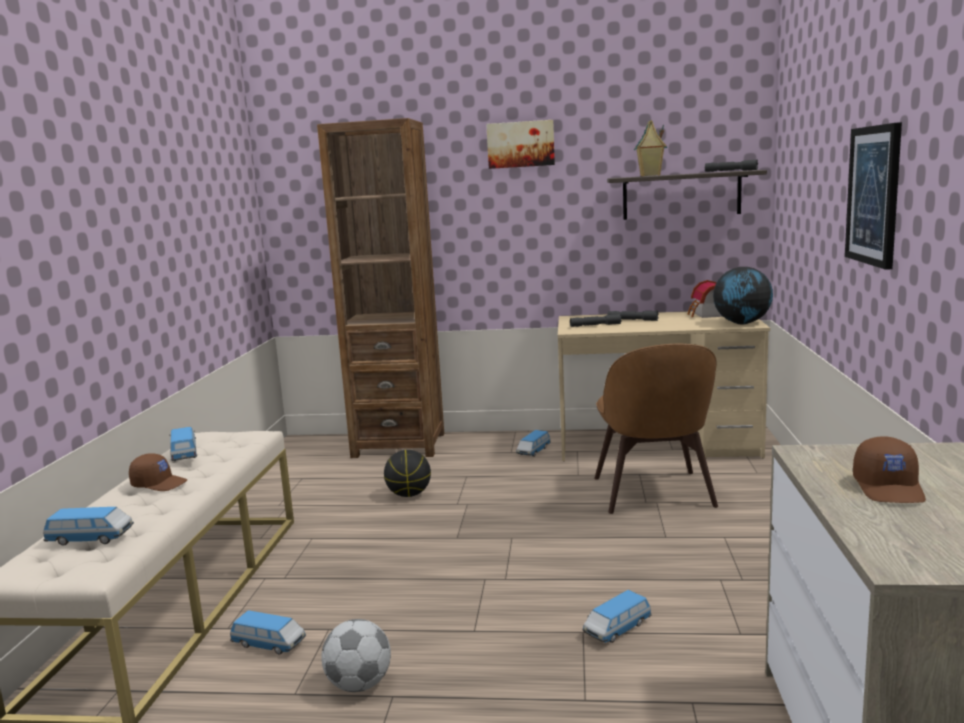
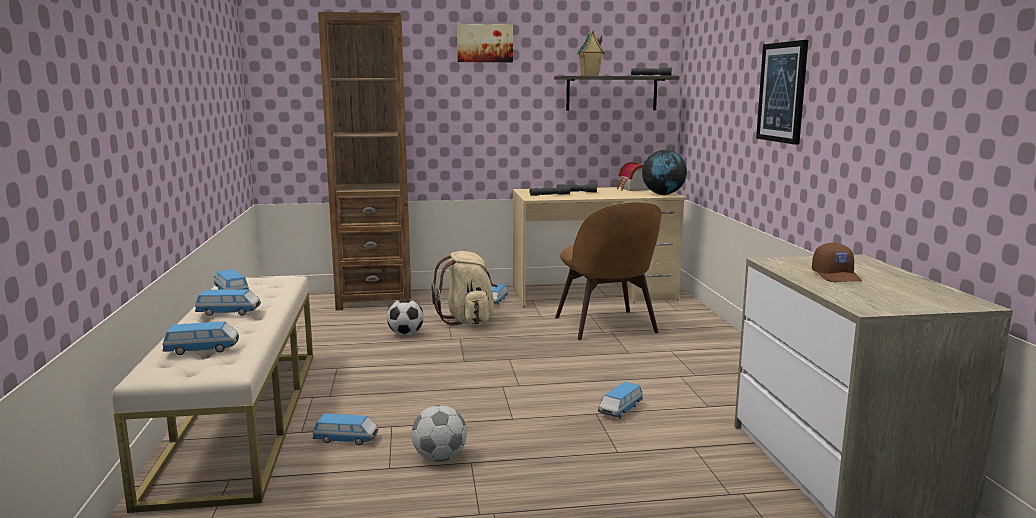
camera: 15 degrees left, 0 degrees up
(159, 484) = (229, 312): brown cap -> toy car
(409, 494) = (406, 334): basketball -> football
(488, 478) = (468, 321): none -> beige backpack

